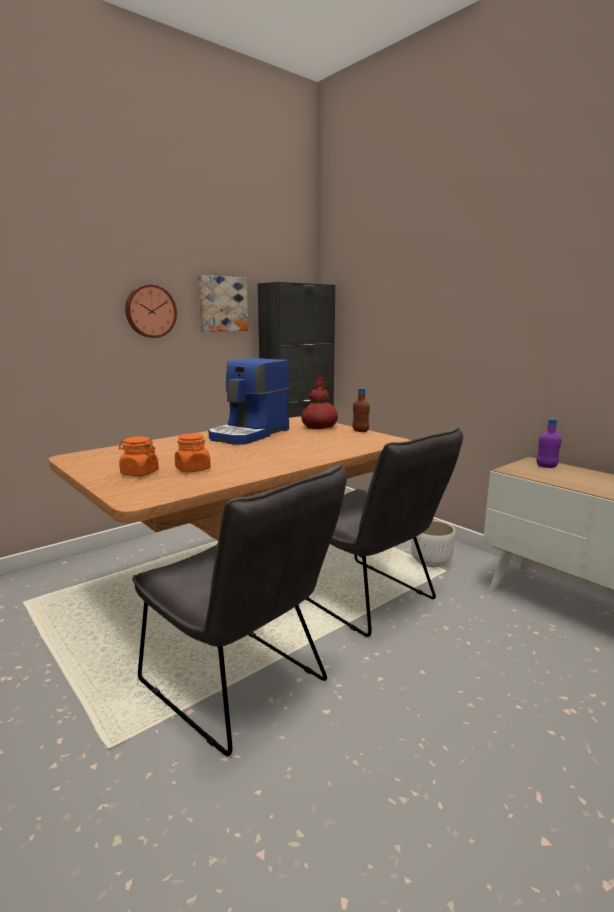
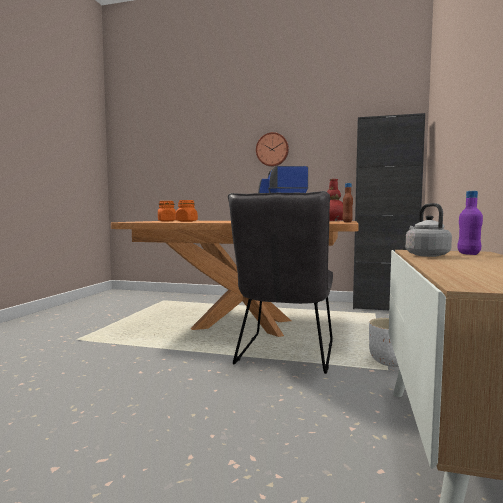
camera: 55 degrees right, 10 degrees down
(222, 304) = (327, 142): picture -> none
(241, 687) = (142, 349): grey chair -> none
(550, 478) = (425, 255): none -> grey kettle

